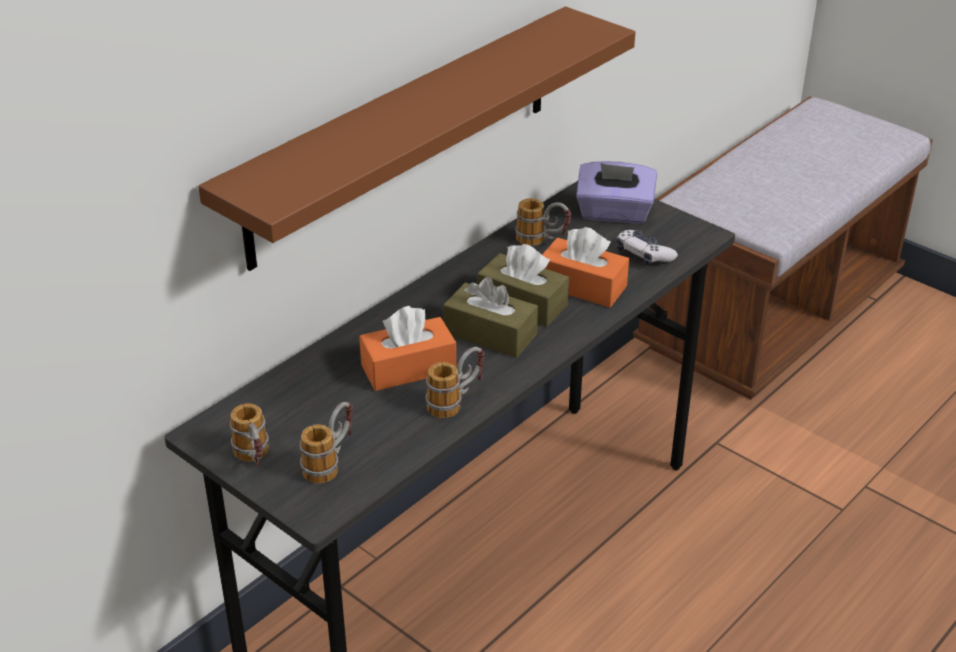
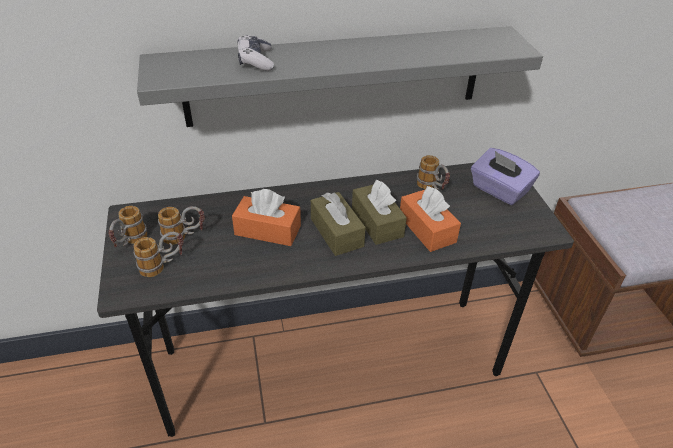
camera: 35 degrees right, 5 degrees up
(404, 134) = (335, 76): brown shelf -> grey shelf
(456, 401) = (270, 265): mug -> mug (185, 237)
(643, 255) = (490, 227): game controller -> game controller (256, 60)

